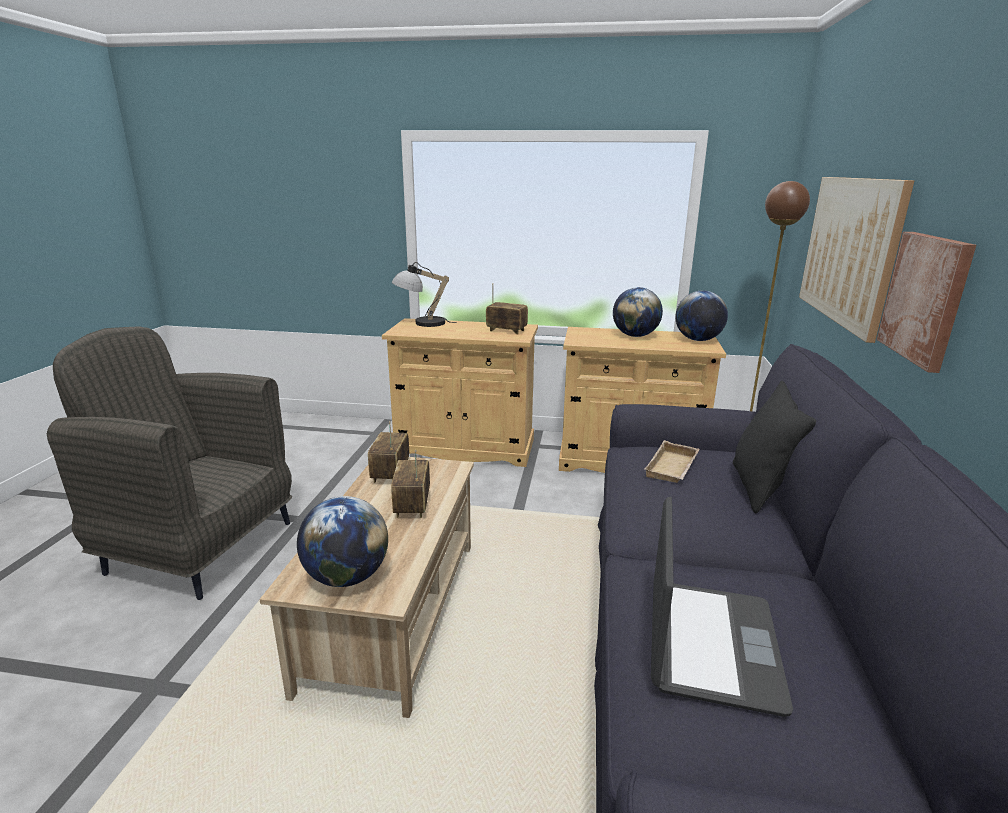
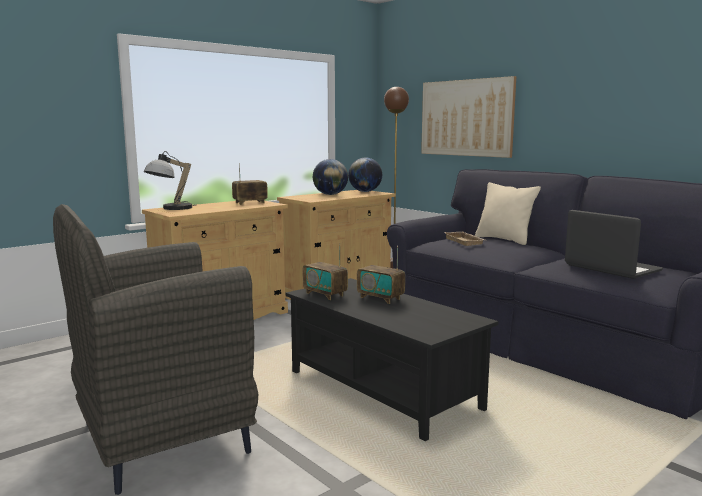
camera: 50 degrees left, 10 degrees down
(347, 577) = (440, 324): globe -> none
(394, 612) = (383, 390): beige coffee table -> black coffee table
(759, 488) = (504, 239): black pillow -> beige pillow
(925, 298) = (547, 126): picture -> none

